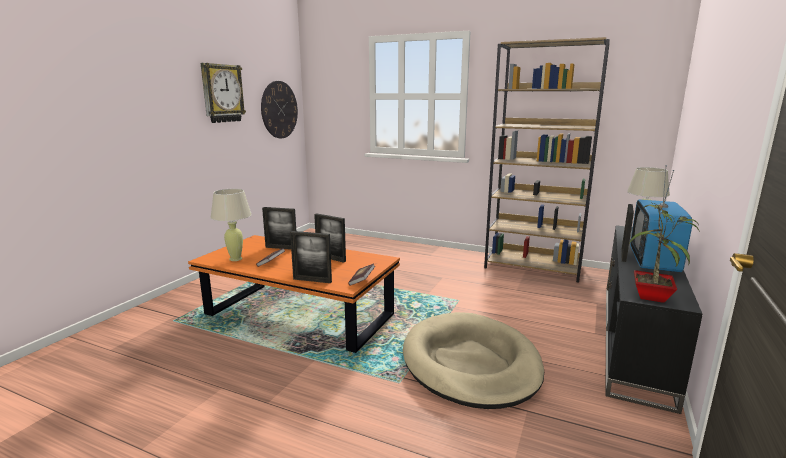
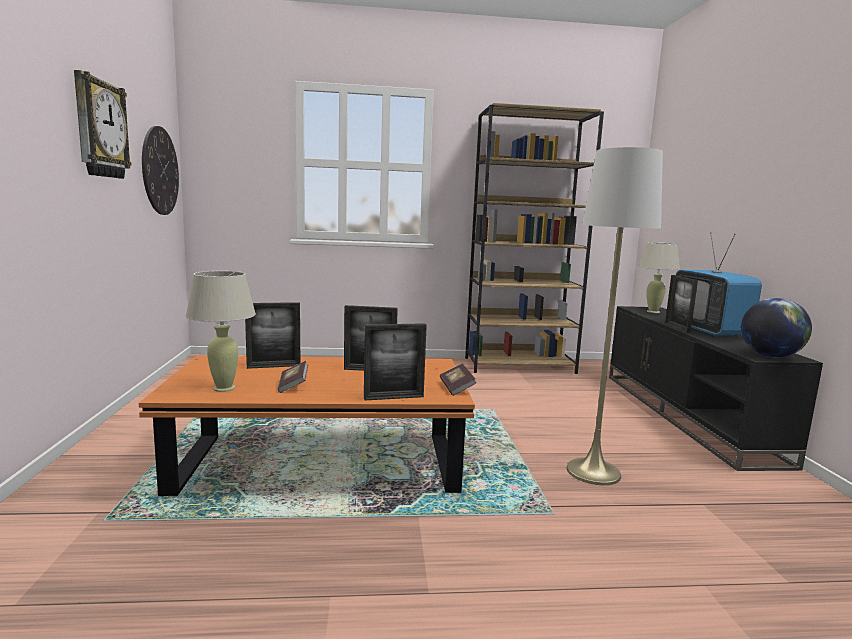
camera: 30 degrees left, 5 degrees down
(470, 363) = (593, 472): beige dog bed -> white floor lamp
(653, 297) = (770, 356): potted plant -> globe

